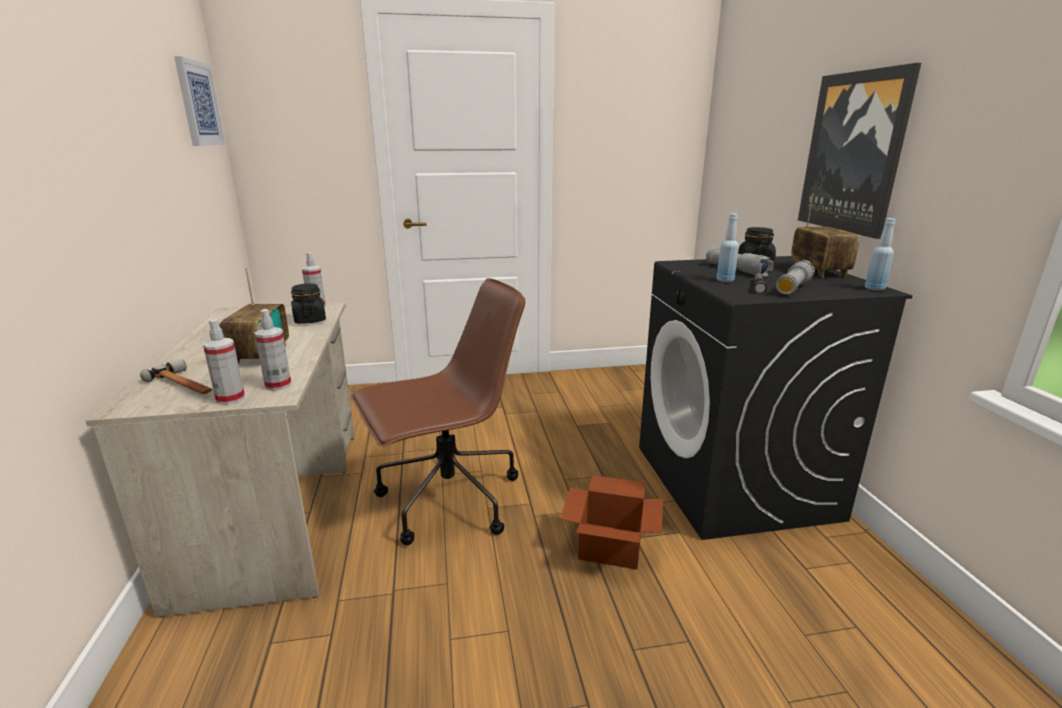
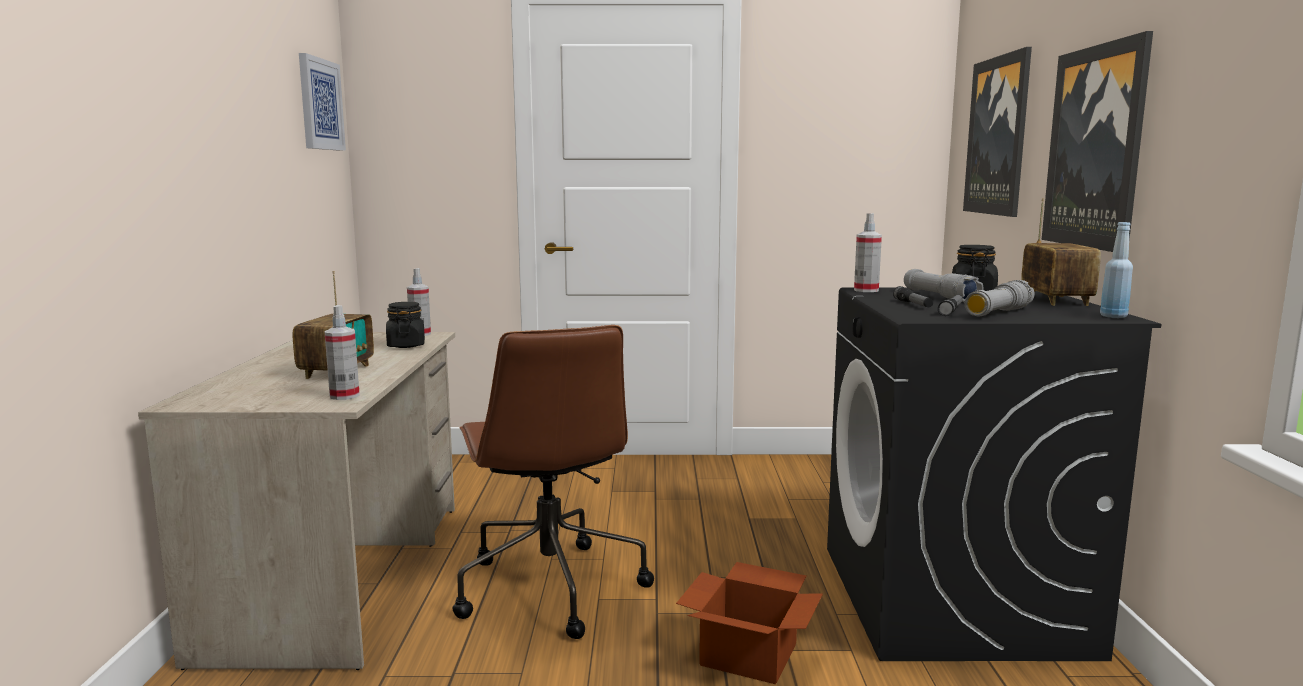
camera: 10 degrees right, 10 degrees down
(185, 385) = (247, 391): hammer -> none
(230, 399) = (289, 403): spray bottle -> spray bottle (866, 290)
(447, 501) = (549, 587): brown office chair -> brown office chair turned 90 degrees clockwise
(725, 280) = (913, 304): blue bottle -> flashlight
(756, 135) = (998, 136): none -> picture

